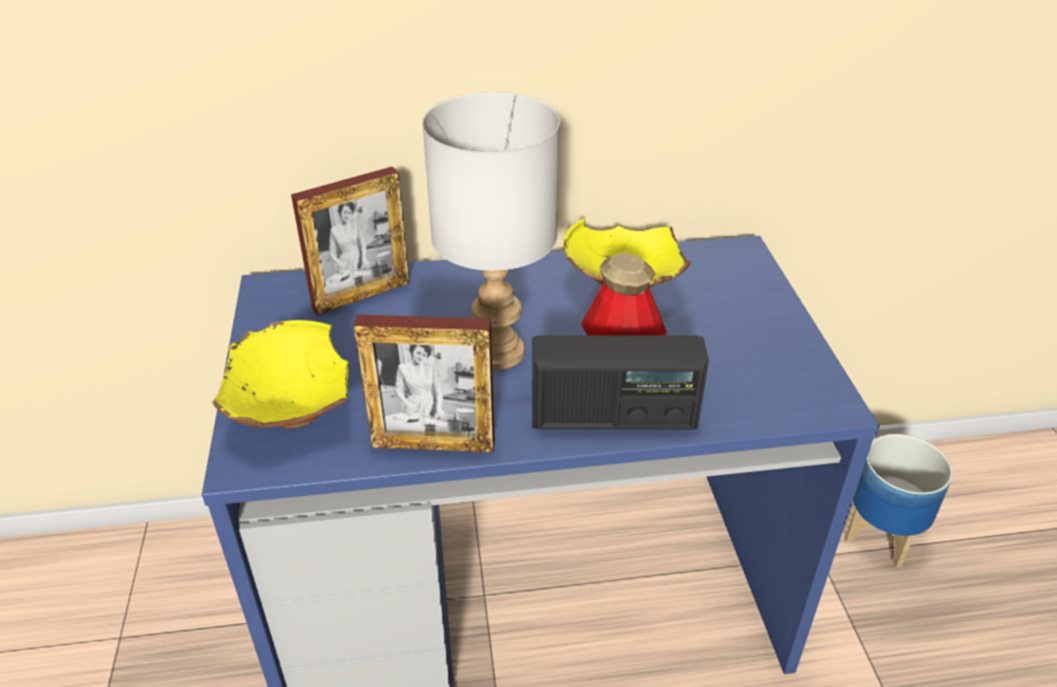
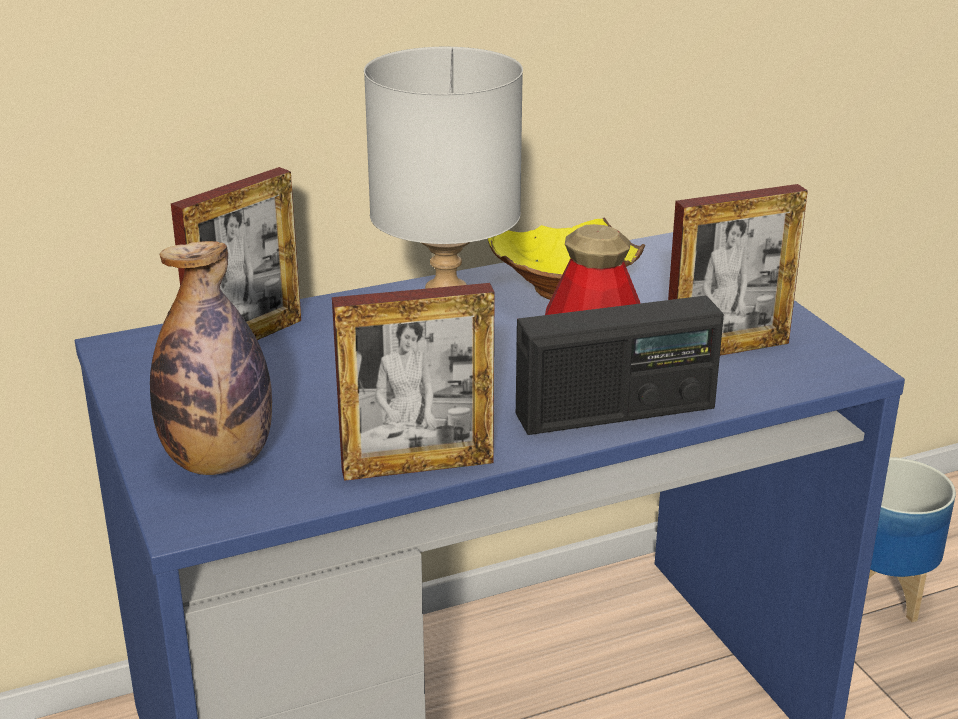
camera: 15 degrees left, 10 degrees down
(289, 410) = (218, 461): yellow bowl -> bottle
(734, 367) = (726, 349): none -> picture frame

